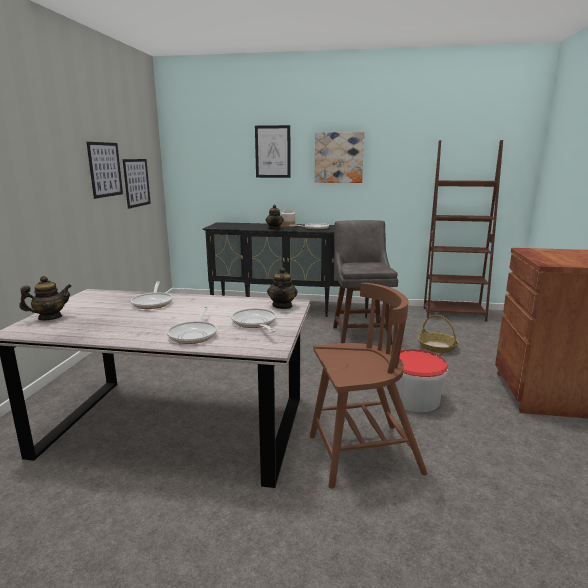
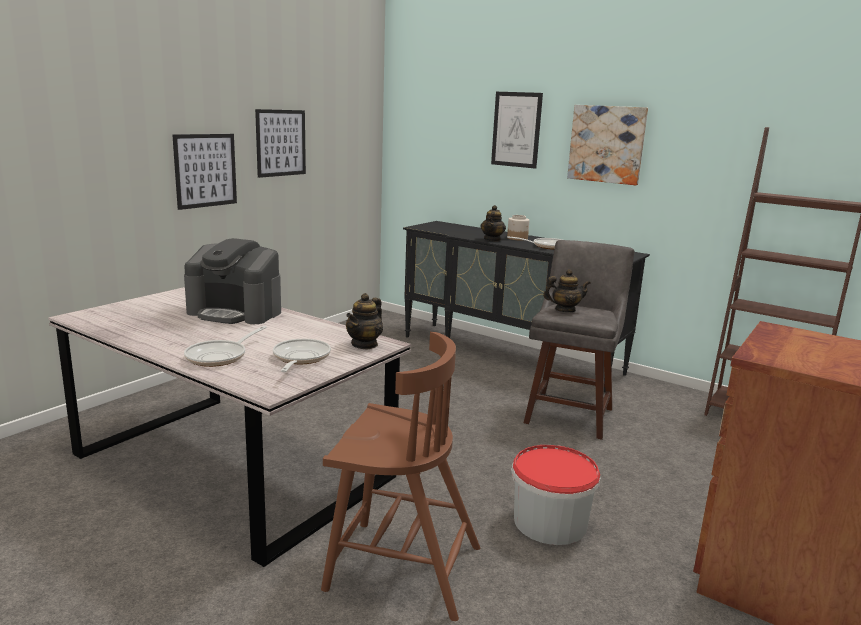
camera: 25 degrees right, 0 degrees up
(50, 317) = (123, 309): teapot -> teapot (564, 310)
(136, 182) = (332, 160): picture -> picture (205, 170)
(153, 303) = (236, 312): frying pan -> coffee machine
(437, 347) = (671, 461): basket -> none

